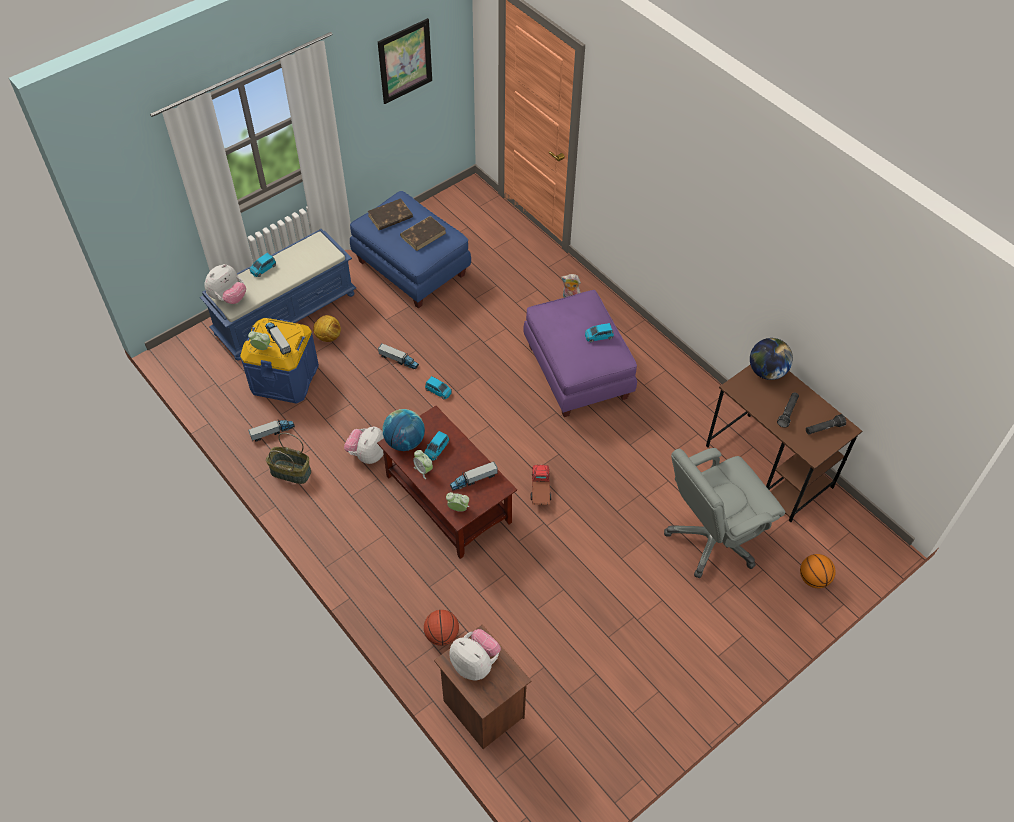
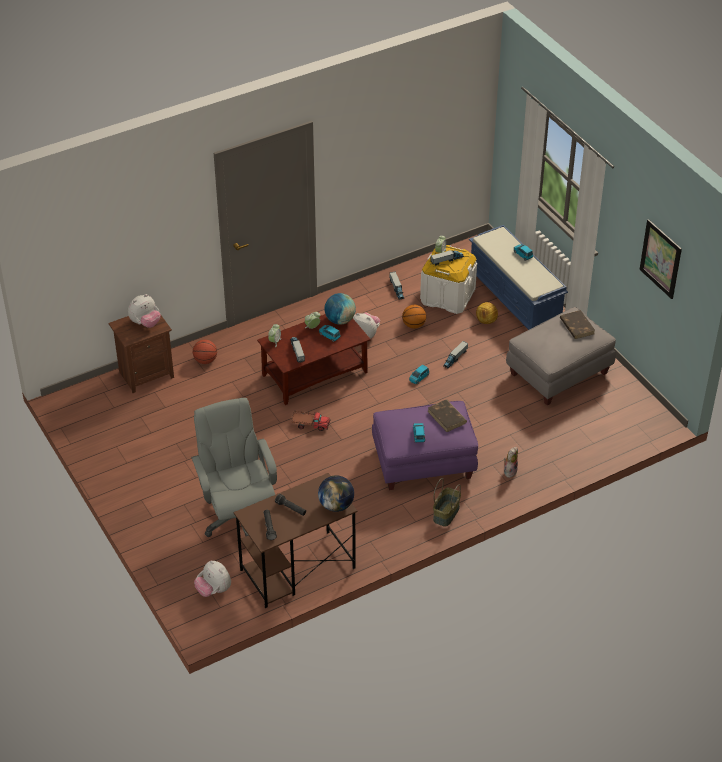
camera: 100 degrees right, 10 degrees down
(228, 298) = (494, 237): plush toy -> plush toy (214, 590)
(284, 378) = (447, 296): blue storage box -> white storage box
(290, 472) = (358, 296): basket -> basket (446, 513)
(411, 268) = (558, 373): blue ottoman -> grey ottoman
(423, 234) = (553, 344): brown book -> brown book (447, 417)
(813, 578) = (185, 572): basketball -> basketball (414, 325)

